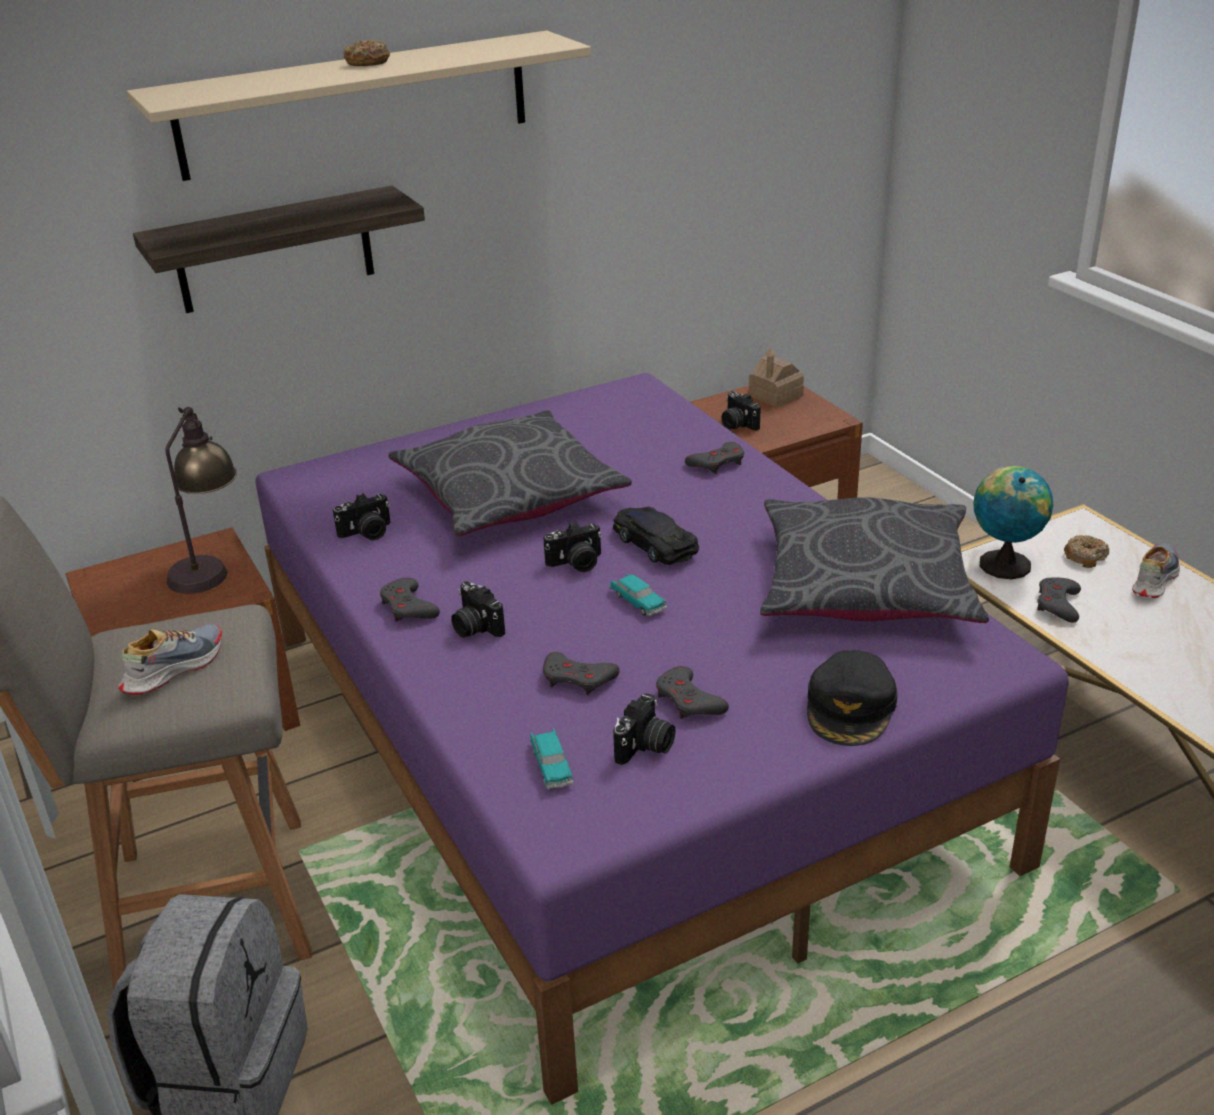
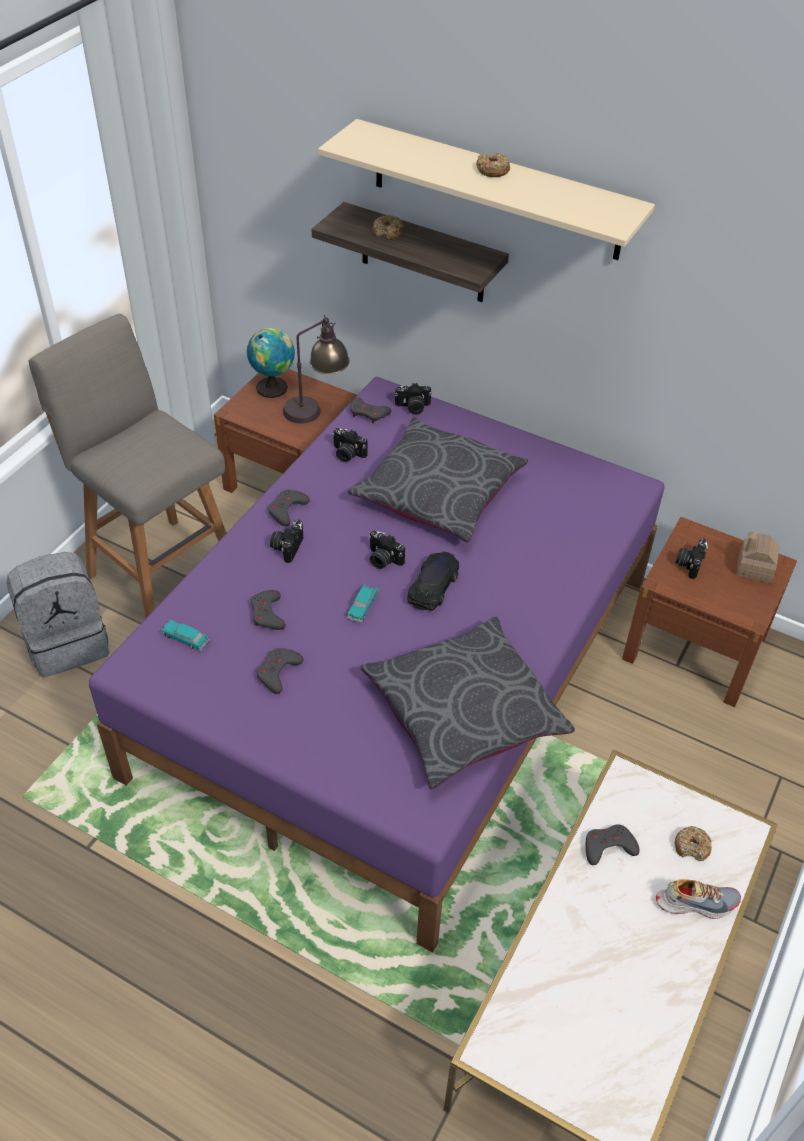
camera: 55 degrees right, 15 degrees up
(173, 668) = (139, 454): shoe -> none
(243, 224) = (388, 232): none -> donut
(551, 765) = (185, 638): toy car -> toy car turned 75 degrees clockwise
(645, 747) = (224, 671): camera -> camera (413, 407)
(717, 463) = (561, 574): grey game controller -> grey game controller (368, 413)
(851, 707) = (320, 752): black cap -> none
(1003, 563) = (639, 795): globe -> globe (274, 387)

